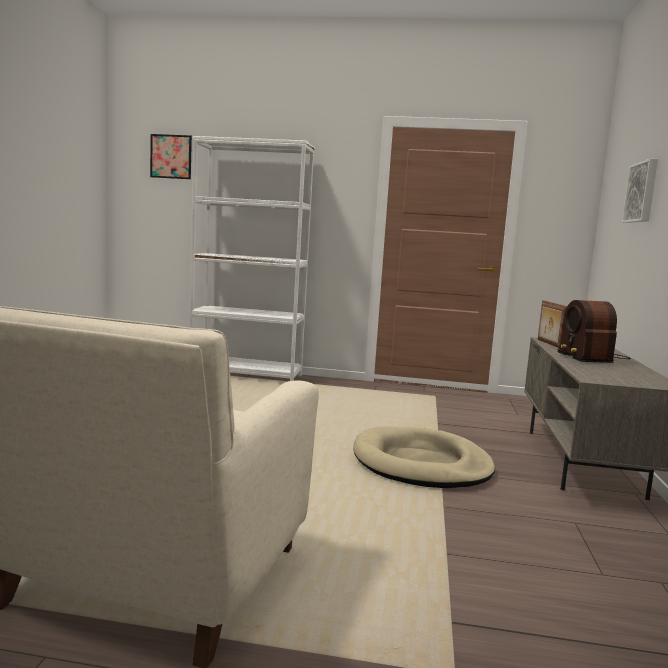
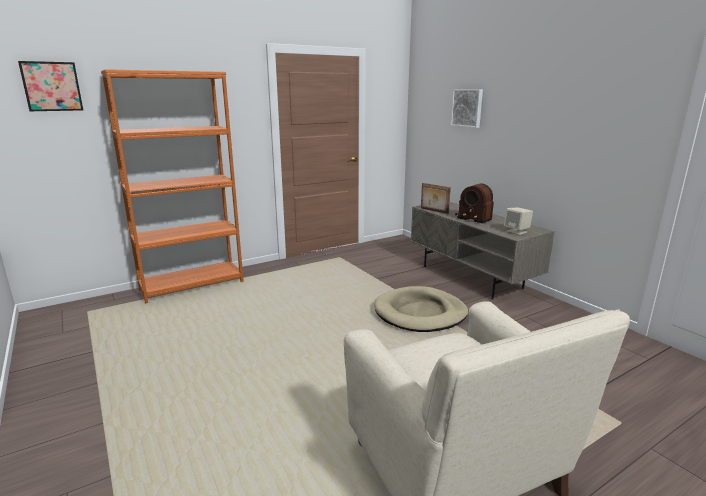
camera: 40 degrees left, 10 degrees up
(246, 375) = (192, 285): white bookcase -> orange bookcase
(615, 378) = (517, 231): none -> beige speaker

